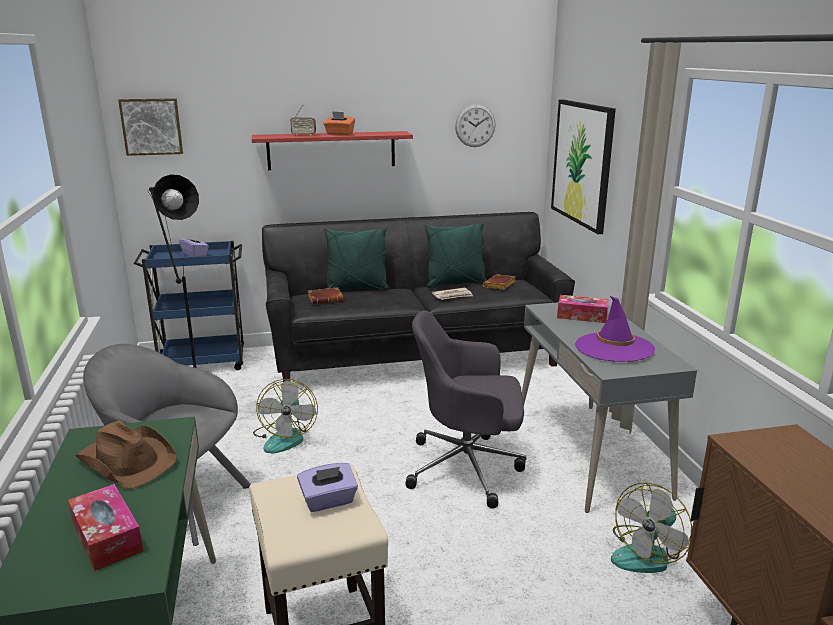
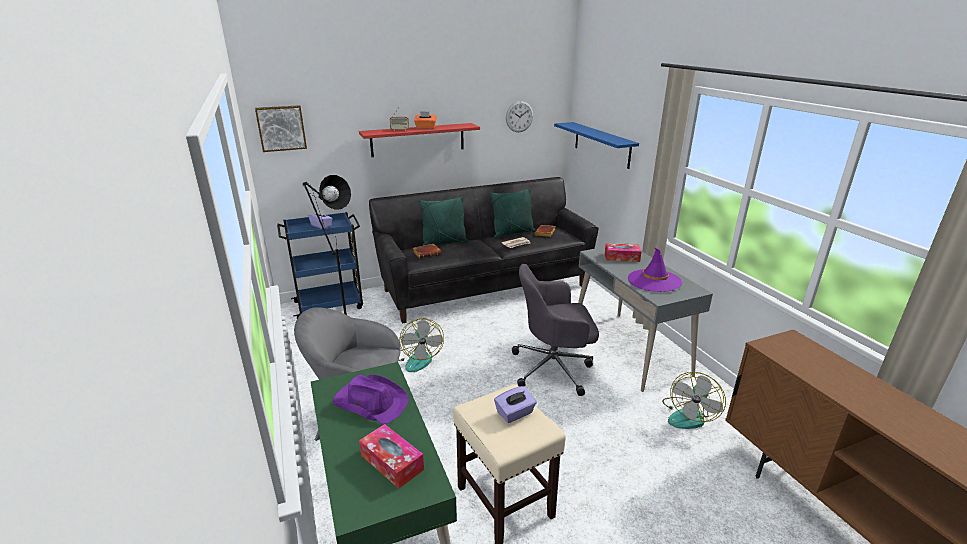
camera: 10 degrees left, 5 degrees up
(128, 460) = (370, 402): brown hat -> purple hat
(582, 163) = (601, 144): picture -> blue shelf

